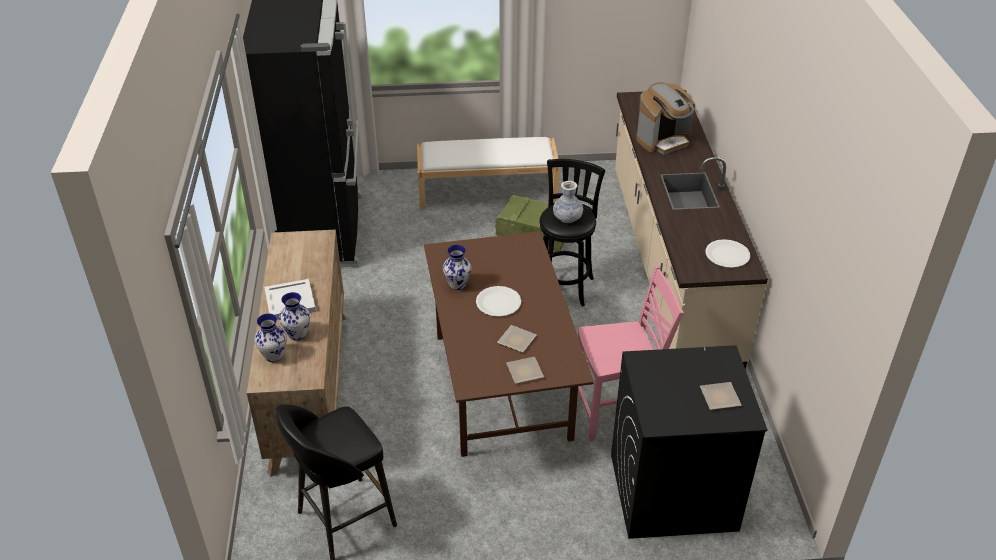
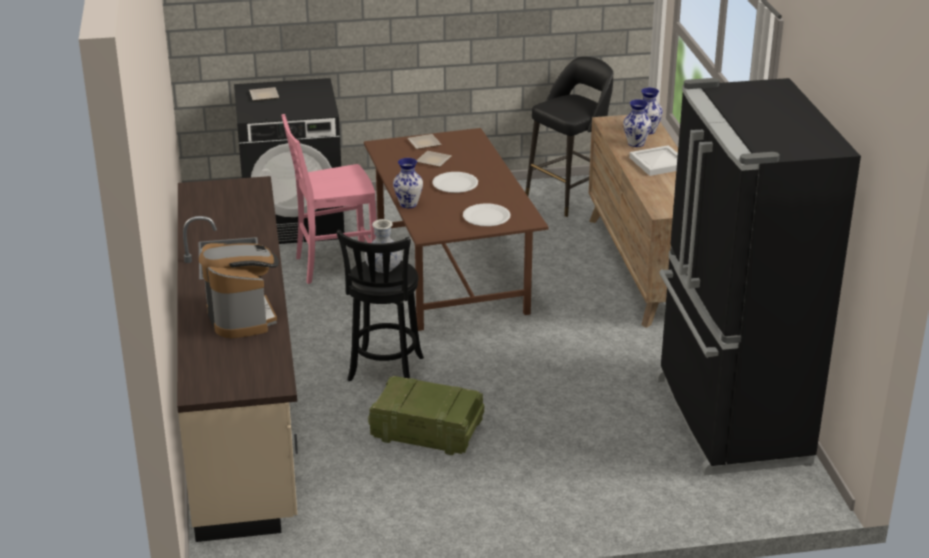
camera: 175 degrees right, 10 degrees down
(457, 284) = (500, 195): vase -> vase (408, 204)
(488, 190) = (506, 497): white bench -> none
(663, 141) = (242, 317): coffee machine -> coffee machine turned 105 degrees clockwise
(727, 255) = (211, 199): white plate -> white plate (486, 216)

